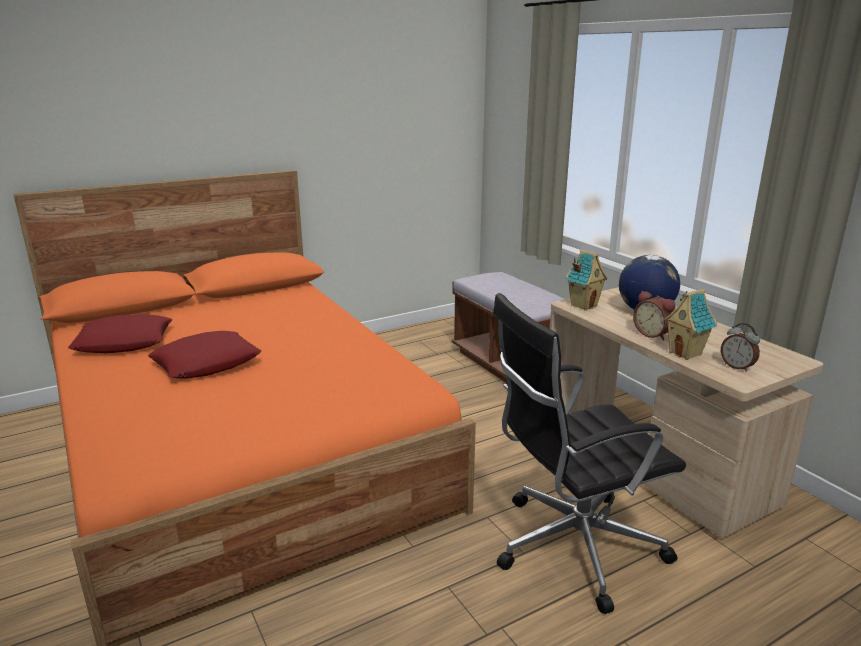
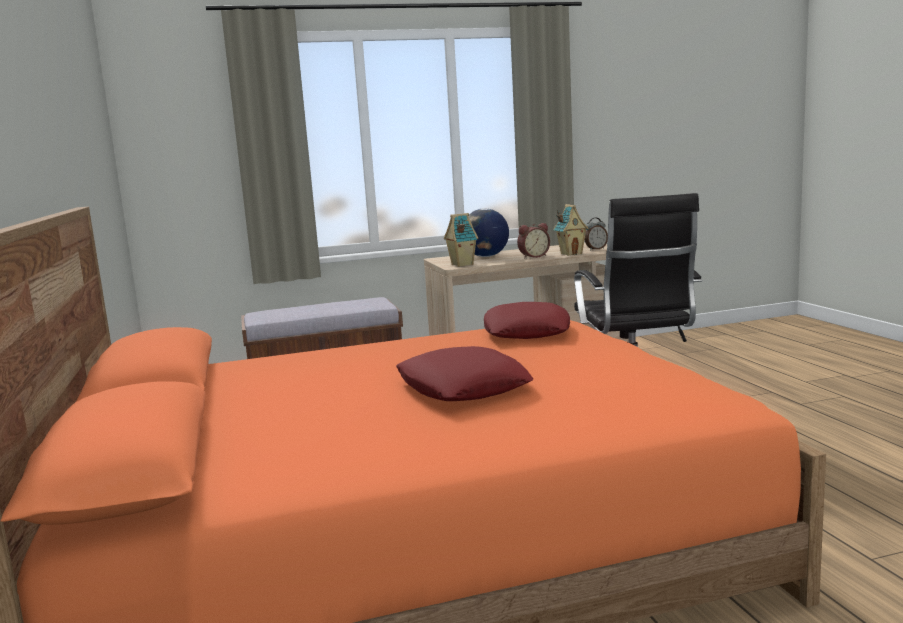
camera: 75 degrees left, 10 degrees down
(124, 342) = (328, 445): red pillow -> red pillow (526, 331)

